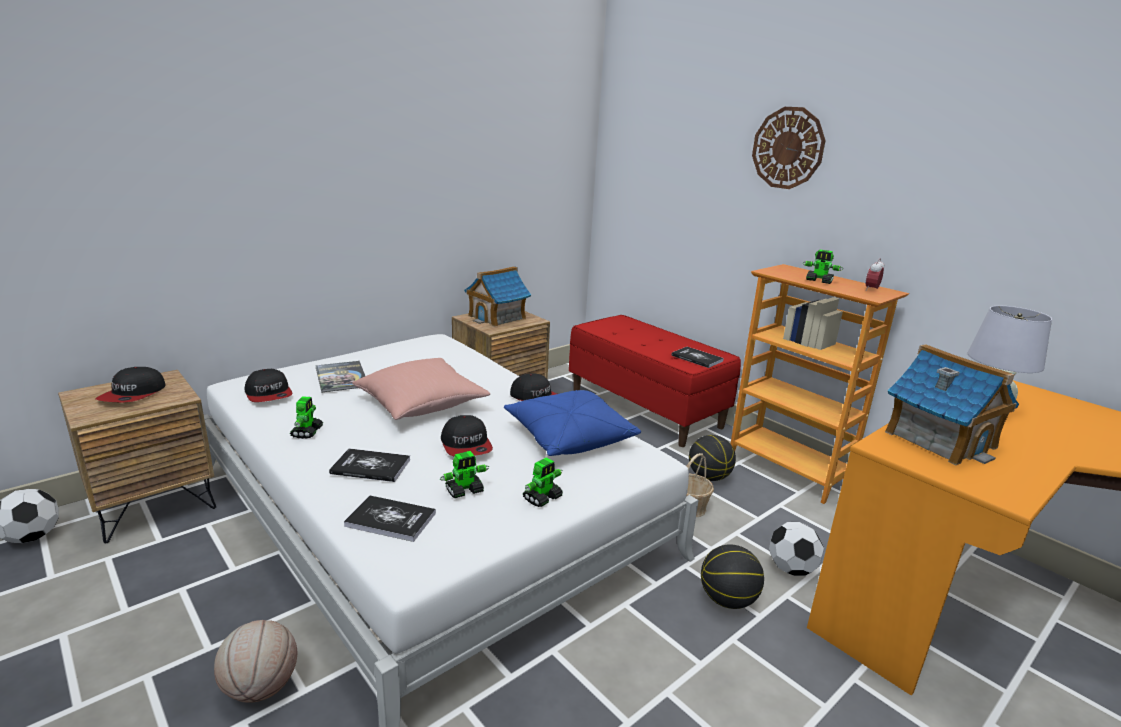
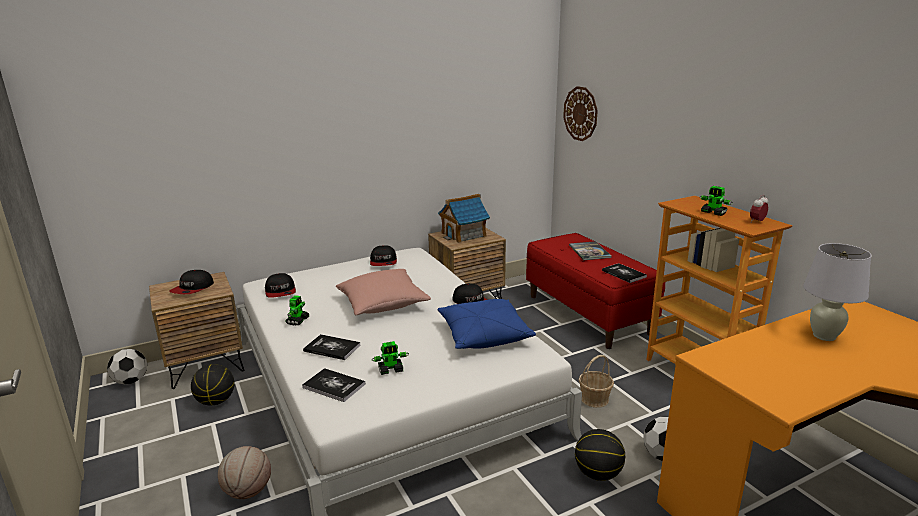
camera: 15 degrees right, 0 degrees up
(341, 377) = (333, 281): book -> book (589, 251)
(466, 445) = (404, 337): cap -> cap (383, 262)
(543, 498) = (445, 379): toy robot -> none
(709, 477) = (622, 375): basketball -> basketball (216, 401)
(788, 148) = (697, 96): wall clock -> wall clock (580, 113)
(940, 439) = (759, 355): toy house -> none

